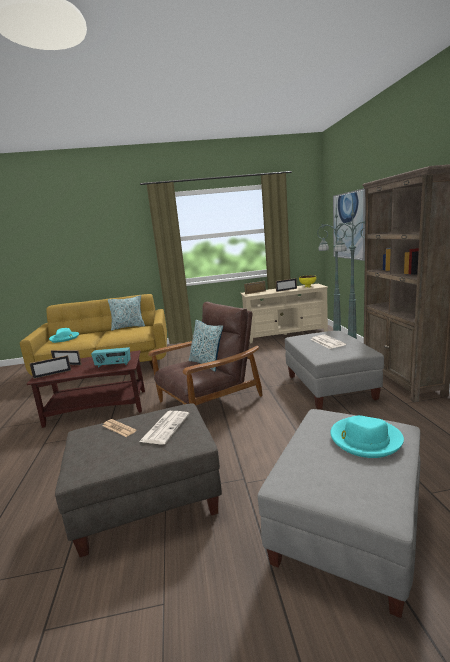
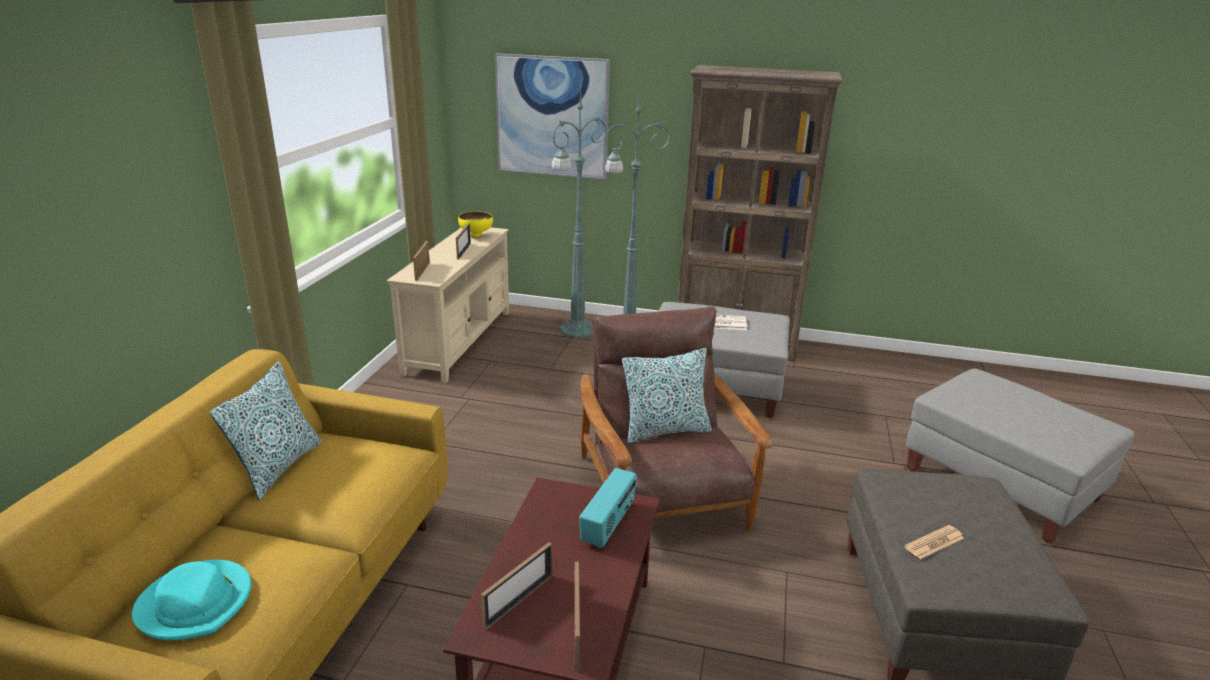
camera: 70 degrees left, 10 degrees up
(165, 427) = (943, 501): newspaper -> none
(364, 439) = (1003, 395): turquoise hat -> none

